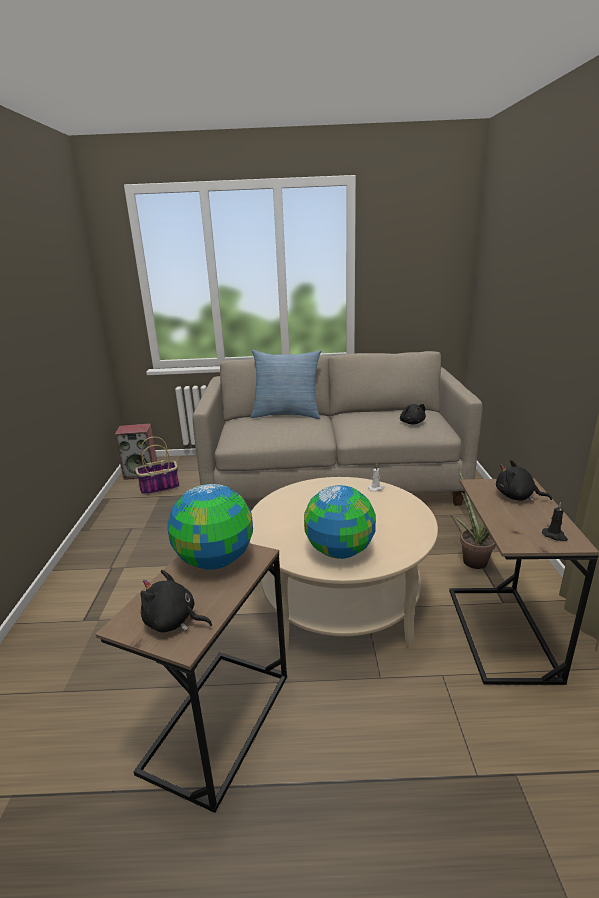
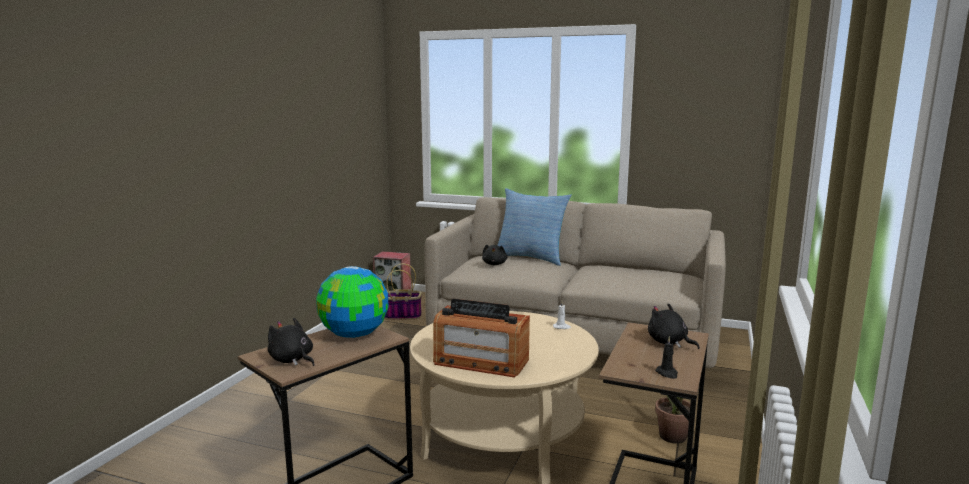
camera: 20 degrees right, 10 degrees down
(340, 550) = (480, 362): globe -> radio
(411, 422) = (652, 281): black plush toy -> black plush toy (494, 264)

